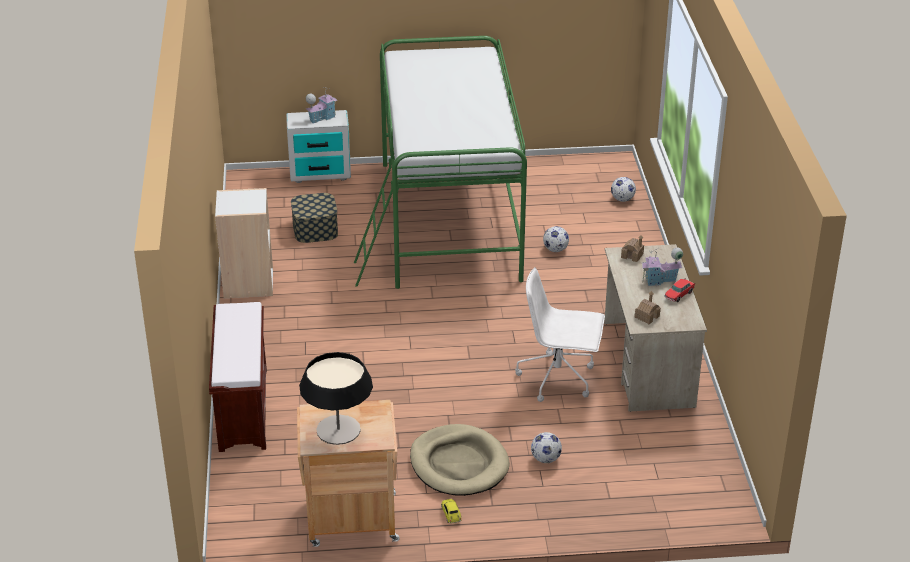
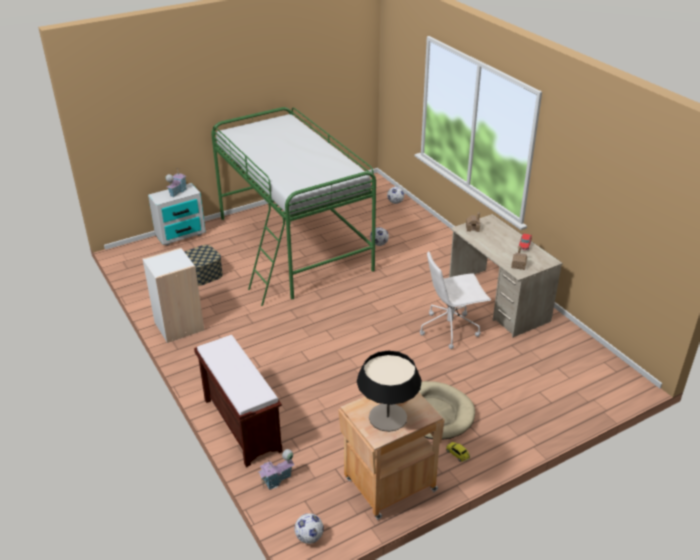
camera: 25 degrees left, 0 degrees up
(545, 459) = (487, 389): football -> football (309, 537)
(660, 280) = (504, 239): toy house -> toy house (277, 479)

